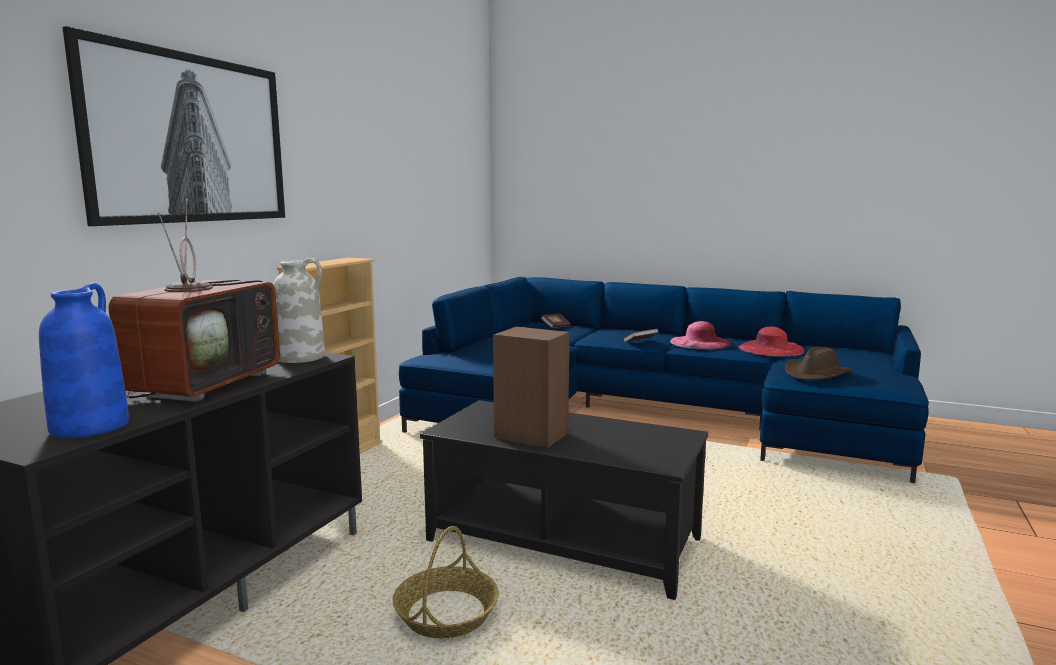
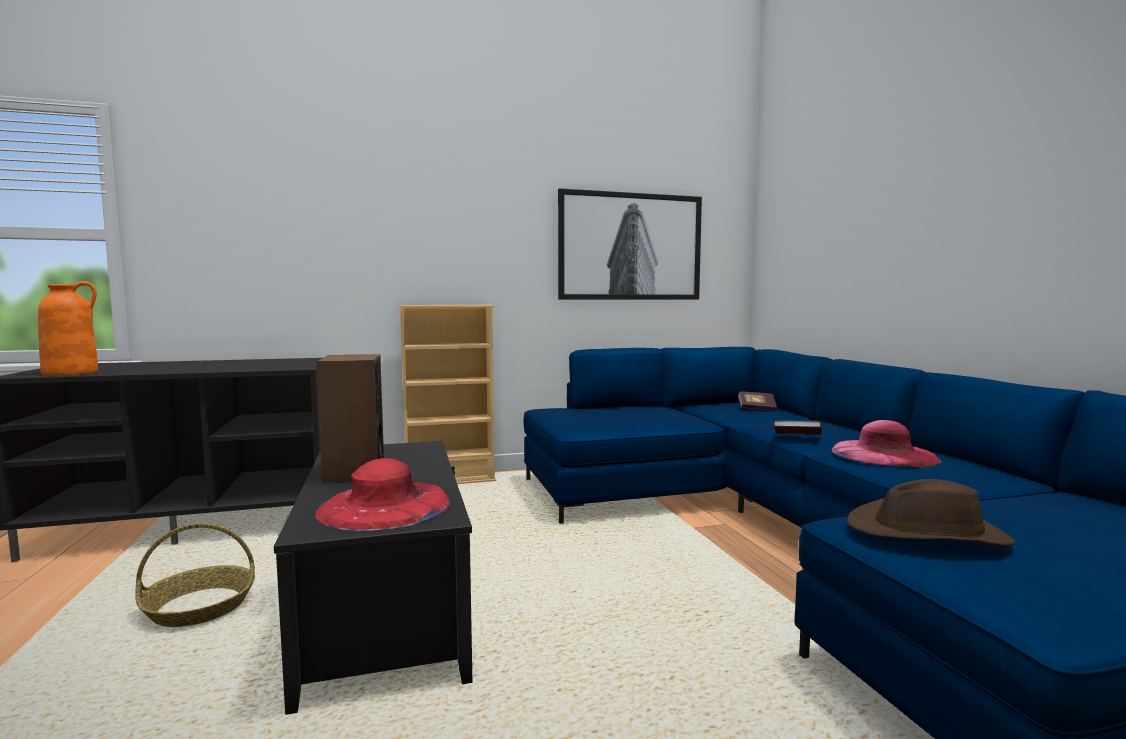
camera: 50 degrees right, 5 degrees down
(90, 426) = (71, 373): blue vase -> orange vase
(189, 139) = (323, 203): picture -> picture (630, 247)
(206, 383) = (193, 368): television -> none
(300, 357) = (293, 366): white vase -> none
(770, 349) = (984, 486): red hat -> red hat (385, 505)

